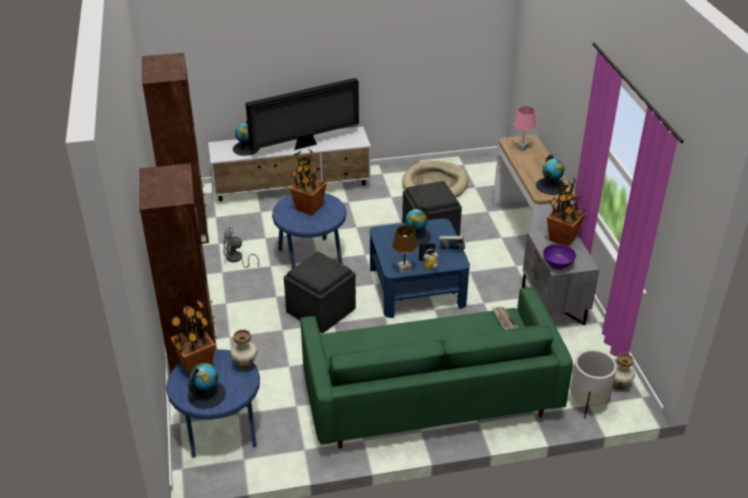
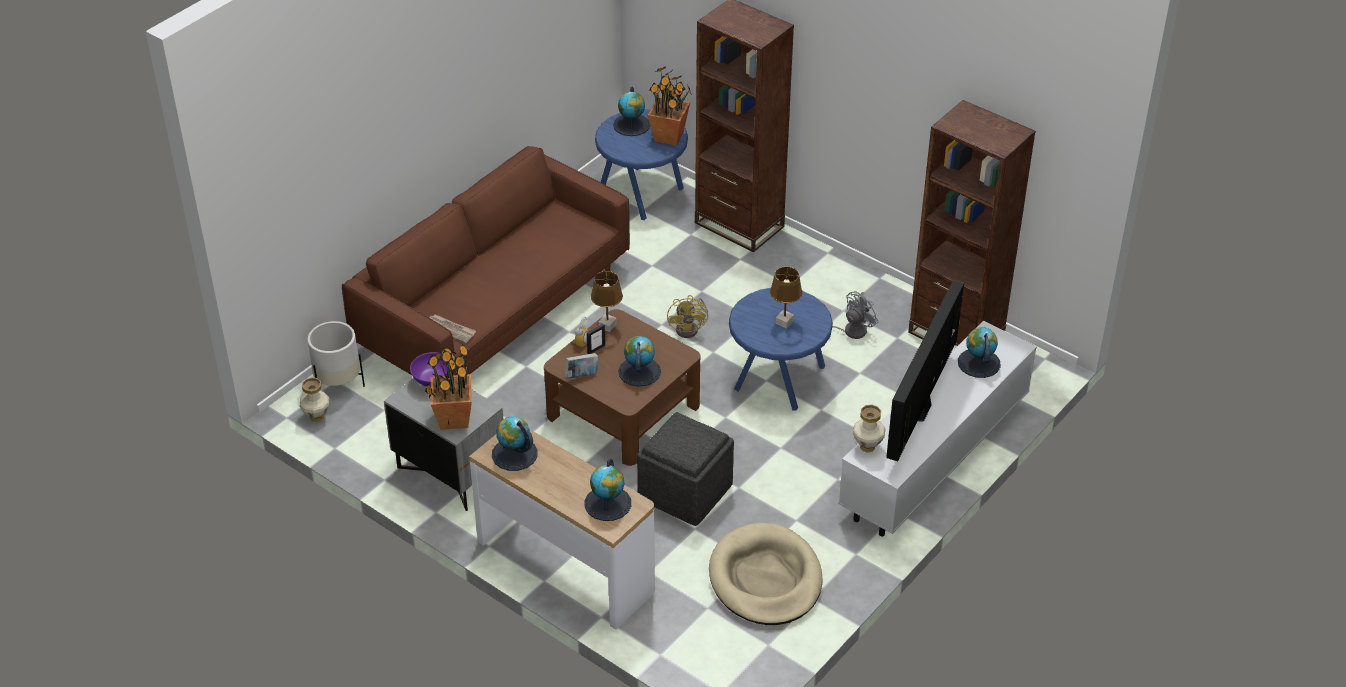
camera: 140 degrees right, 5 degrees up
(245, 365) = (631, 156): vase -> vase (868, 447)
(309, 208) = (784, 322): potted plant -> brown table lamp
(320, 310) = (690, 328): grey ottoman -> yellow fan
(416, 286) = (623, 410): blue coffee table -> brown coffee table
(430, 396) = (494, 309): green sofa -> brown sofa
(522, 148) = (608, 503): pink table lamp -> globe

